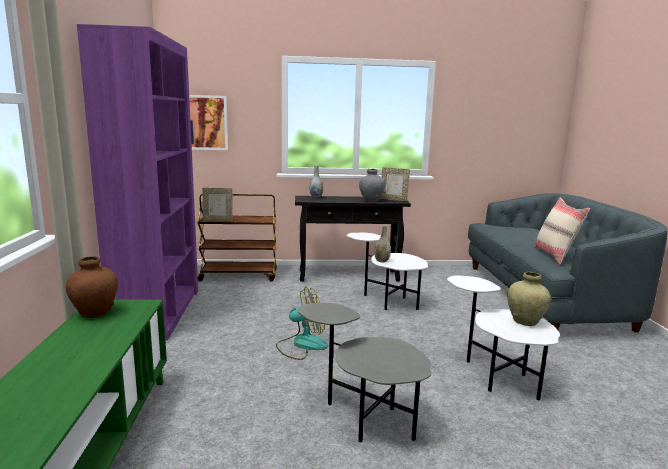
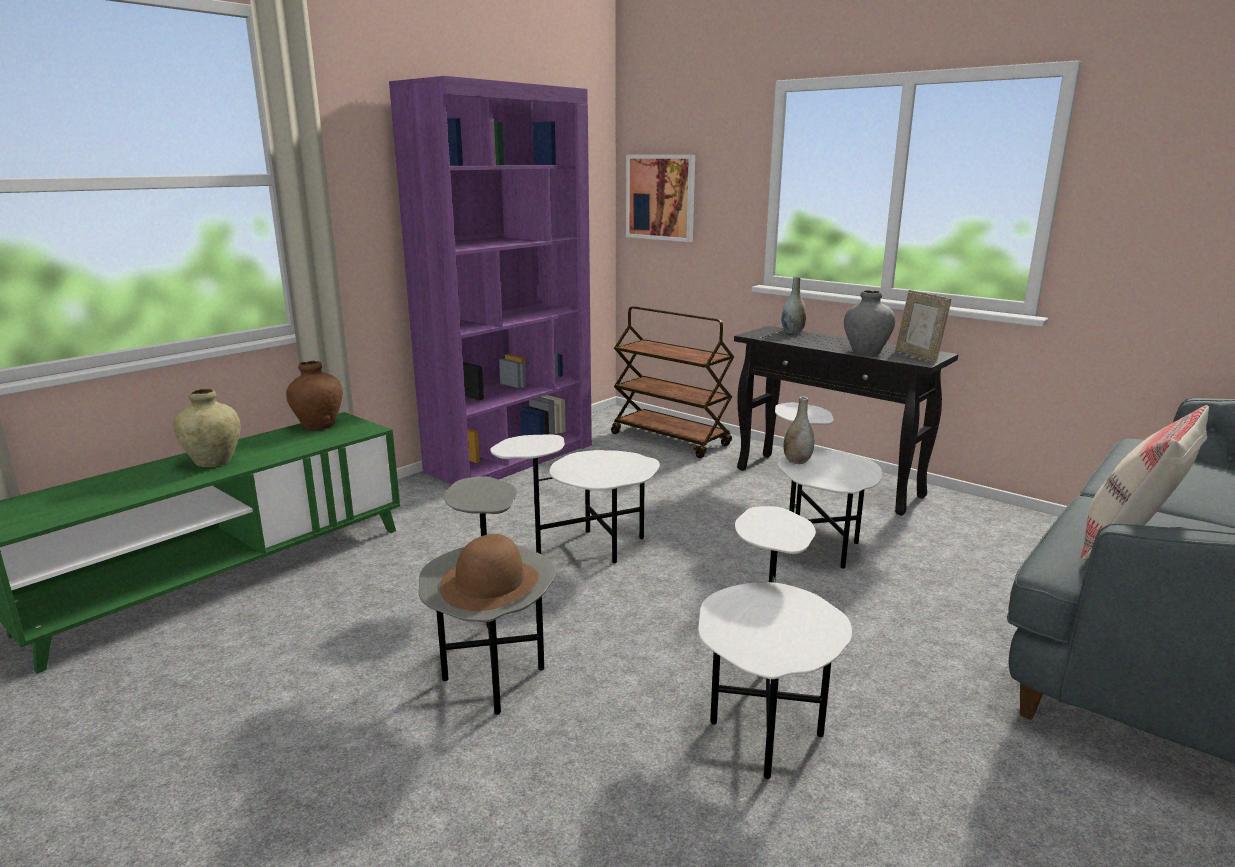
camera: 45 degrees right, 5 degrees up
(218, 220) = (641, 349): picture frame -> none
(301, 345) = (585, 549): fan -> white side table
(393, 359) = (490, 583): none -> brown hat
(525, 322) = (799, 626): beige vase -> beige vase (213, 462)

